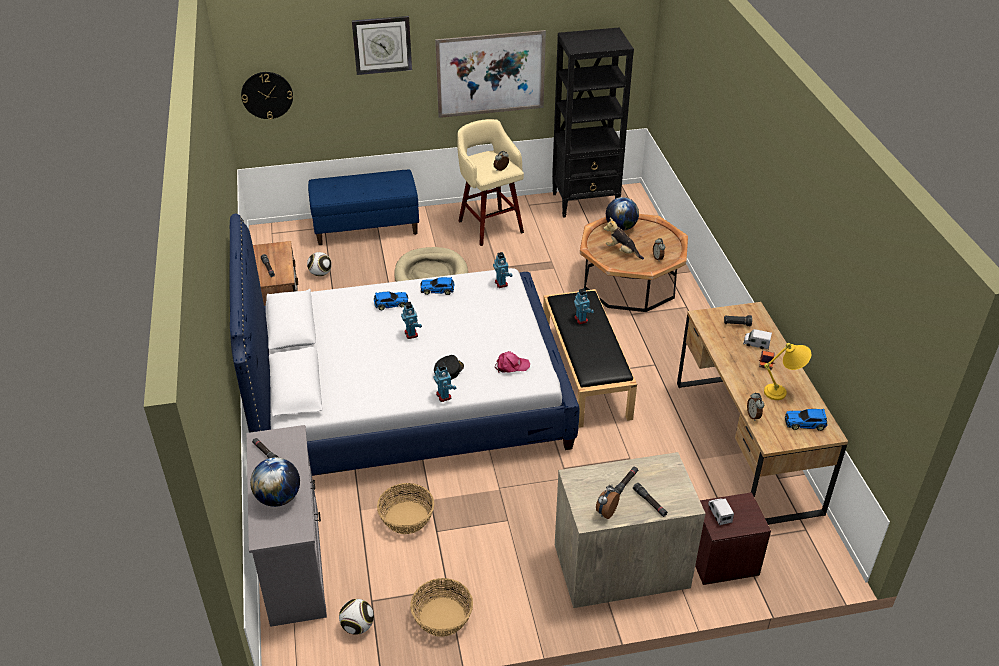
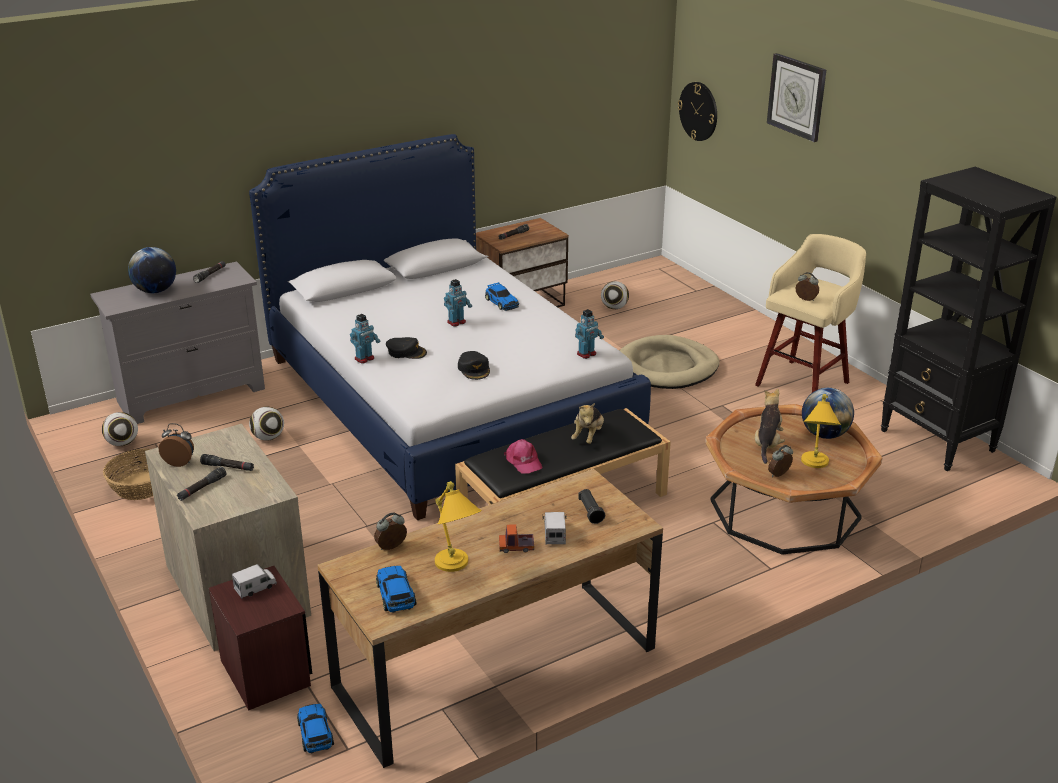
camera: 70 degrees right, 10 degrees down
(366, 227) = (720, 312): blue bench -> none
(406, 518) = (268, 437): basket -> football
(438, 290) = (545, 321): toy car -> toy car (315, 734)
(490, 74) = (892, 190): picture -> none
(496, 341) = (474, 369): none -> black cap
(511, 366) = (433, 385): pink cap -> pink cap (523, 461)
(581, 319) = (588, 436): toy robot -> plush toy
(654, 242) = (814, 466): none -> yellow table lamp

